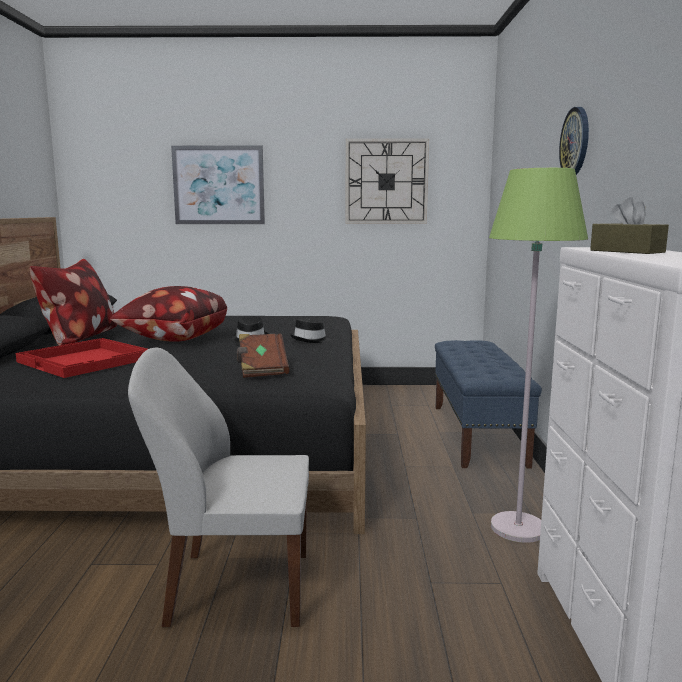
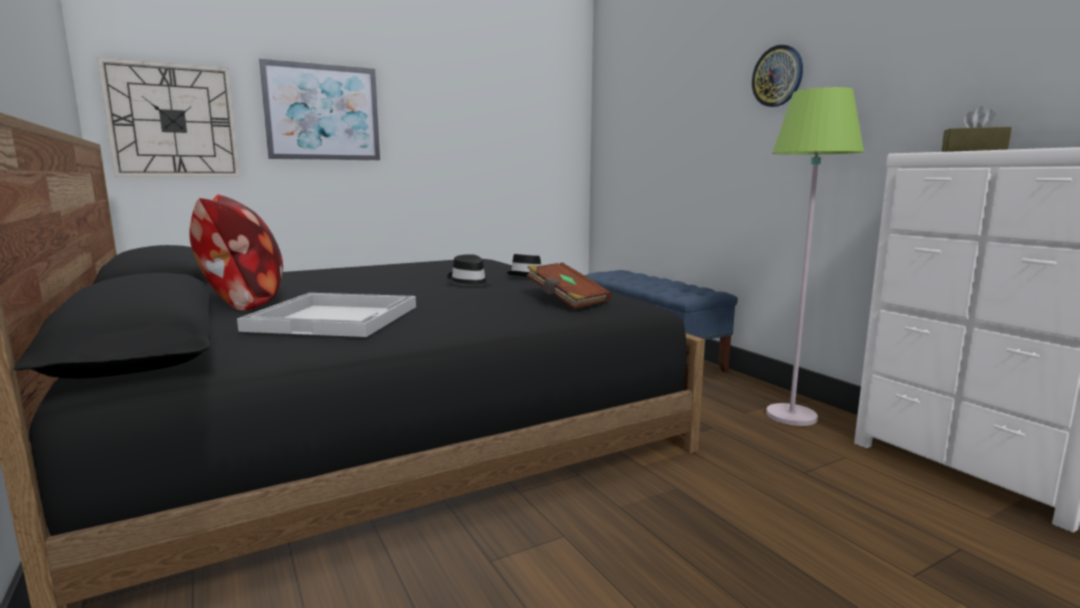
camera: 30 degrees left, 0 degrees up
(87, 360) = (336, 318): red tray -> white tray
(173, 339) = (379, 289): pillow -> none
(235, 587) = (672, 530): white chair -> none
(386, 181) = (503, 118): wall clock -> wall clock (173, 121)

